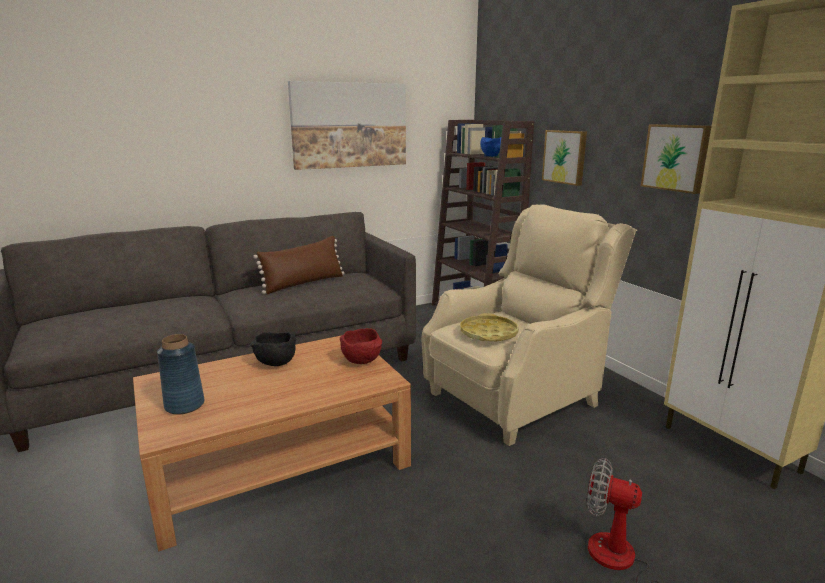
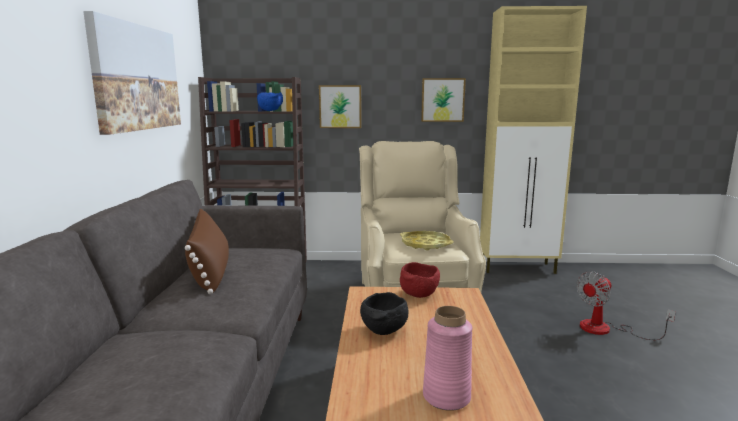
camera: 60 degrees left, 5 degrees down
(184, 405) = (446, 397): blue vase -> pink vase

